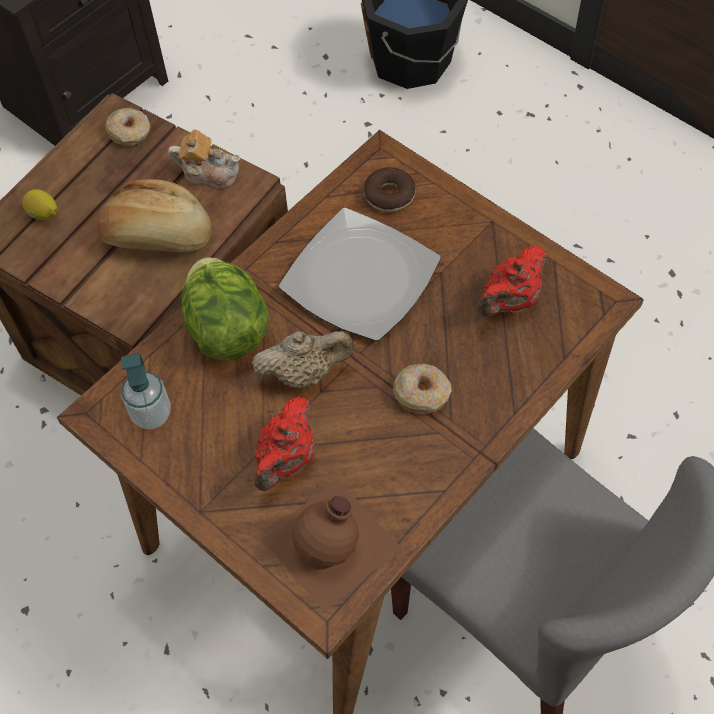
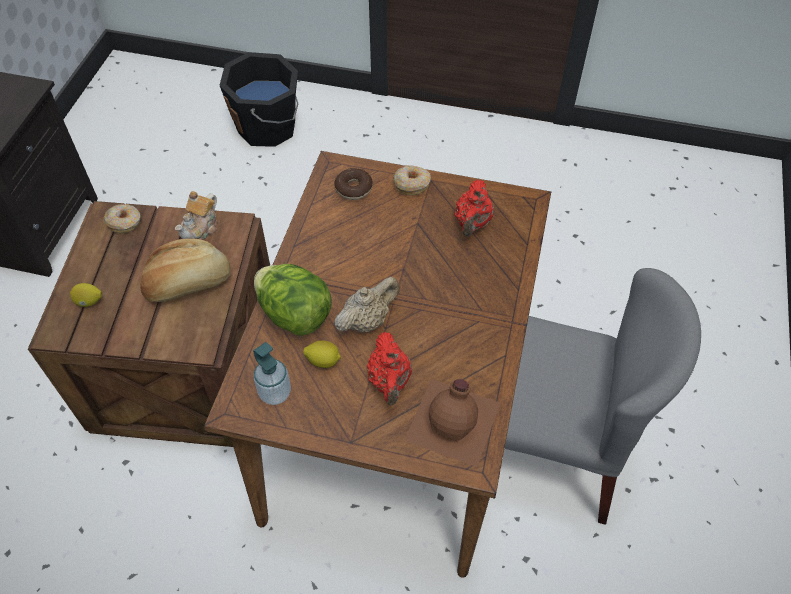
camera: 30 degrees left, 5 degrees down
(209, 173) = (201, 228): teapot -> teapot turned 135 degrees clockwise
(226, 399) = (323, 361): none -> lemon
(360, 277) = (366, 246): plate -> none
(422, 393) = (453, 301): donut -> donut (411, 184)

